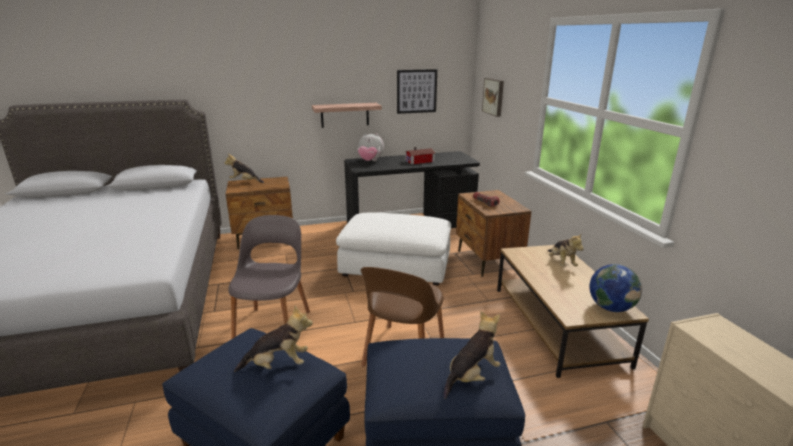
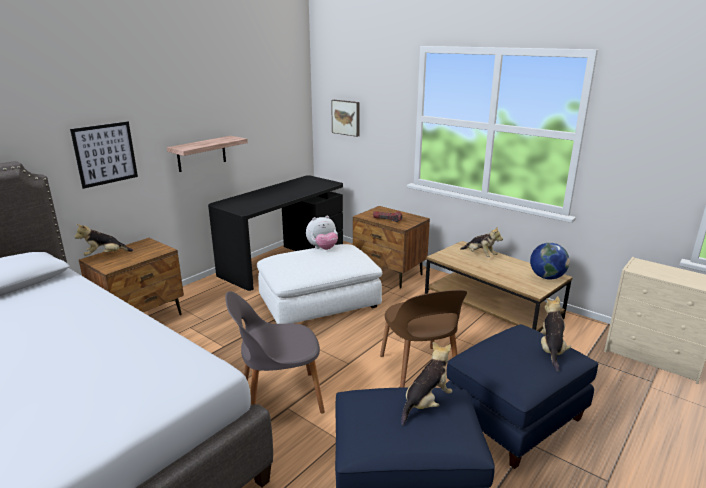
camera: 35 degrees left, 0 degrees up
(273, 326) = (279, 399): grey chair -> grey chair turned 75 degrees counterclockwise
(370, 161) = (240, 201): plush toy -> plush toy (323, 248)
(416, 91) = (265, 119): picture -> picture (105, 154)
(420, 161) = (290, 191): toy house -> none

